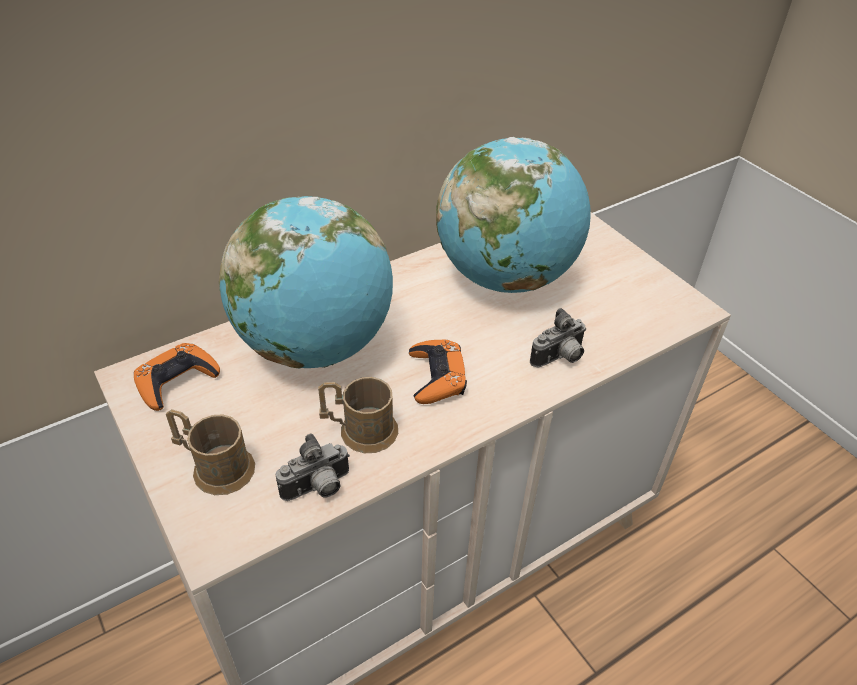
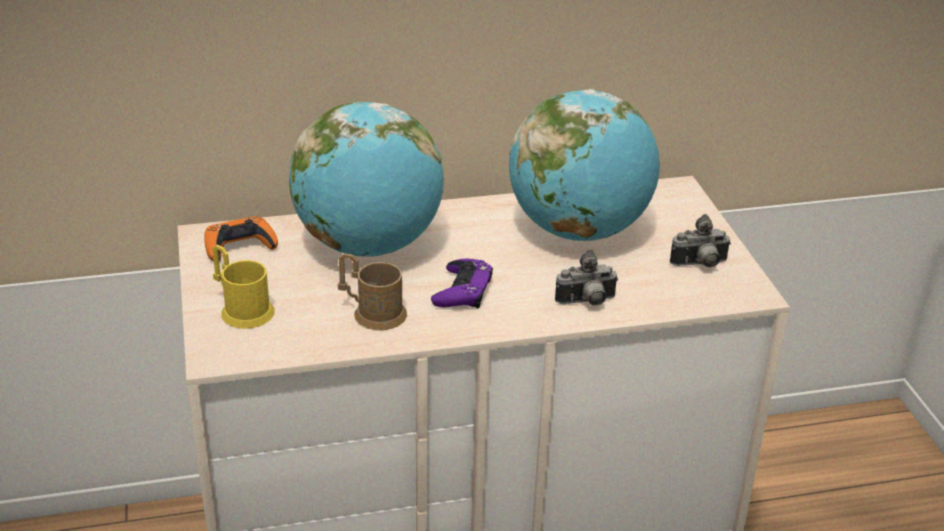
camera: 20 degrees right, 10 degrees down
(215, 467) = (242, 309): brown mug -> yellow mug
(318, 489) = (315, 342): camera -> camera (700, 265)
(437, 377) = (462, 291): orange game controller -> purple game controller

